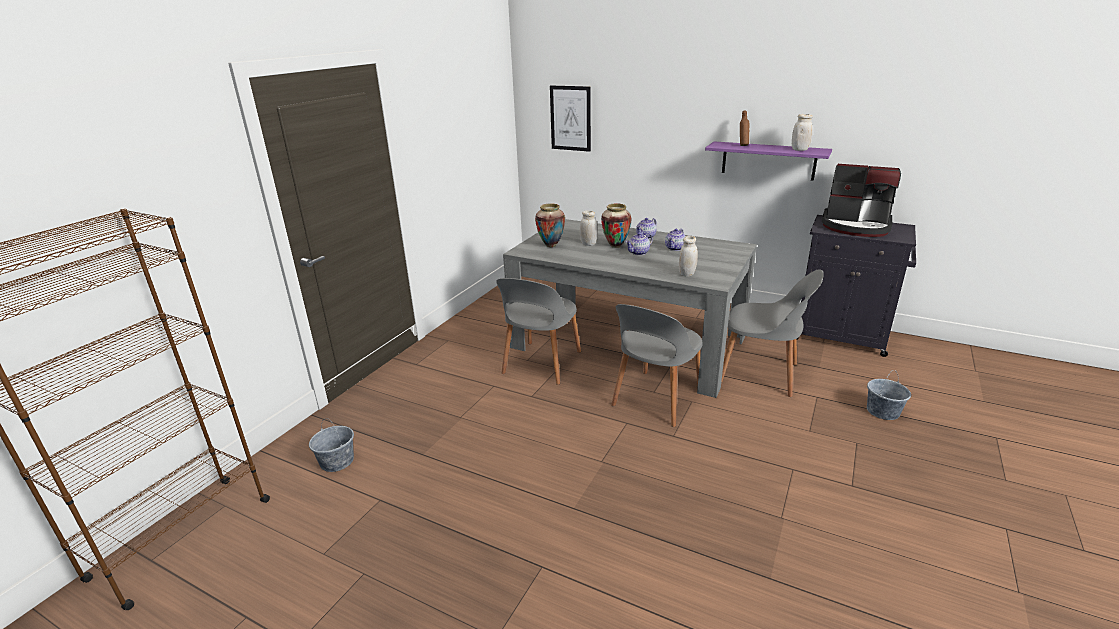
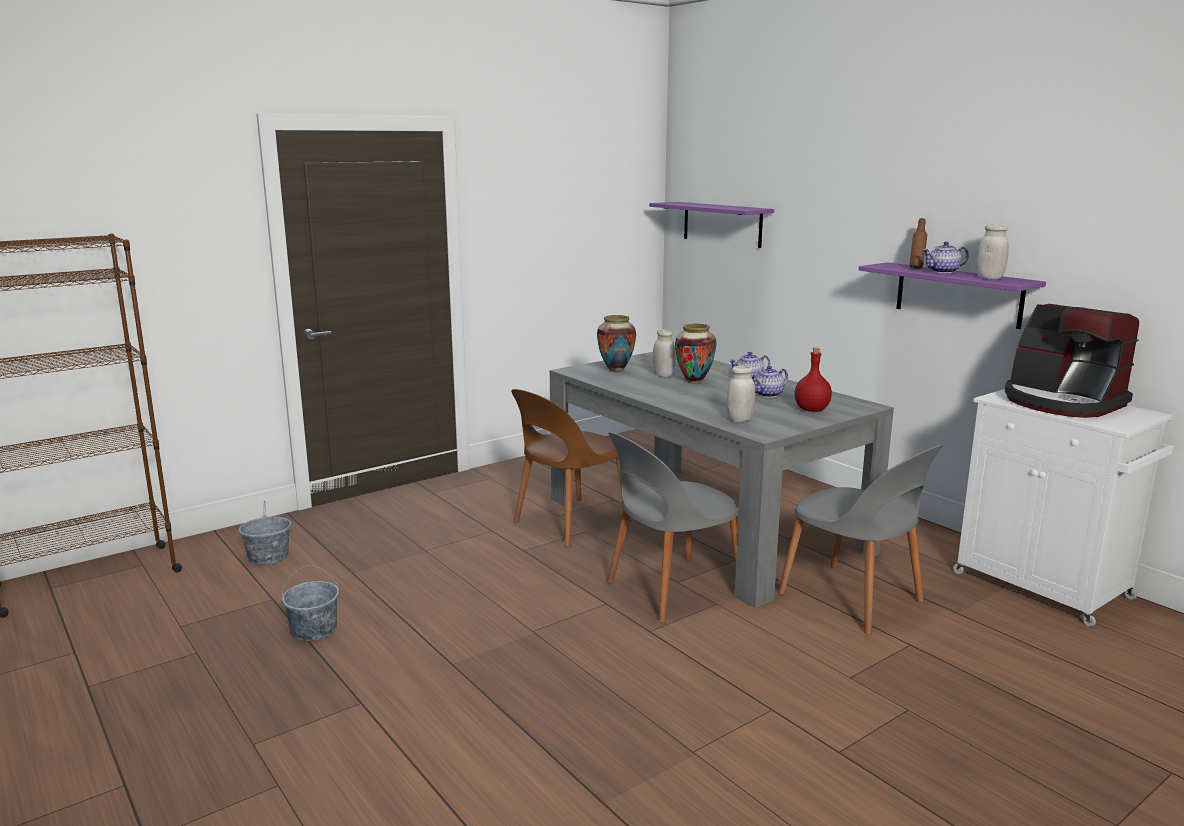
camera: 25 degrees right, 10 degrees down
(541, 364) = (570, 522): grey chair -> brown chair
(570, 118) = (722, 224): picture -> purple shelf
(639, 253) = (712, 392): teapot -> teapot (943, 272)
(716, 256) = (811, 410): none -> red bottle
(842, 336) = (1045, 587): black cabinet -> white cabinet
(882, 411) = (999, 687): grey bucket -> grey bucket (313, 630)

